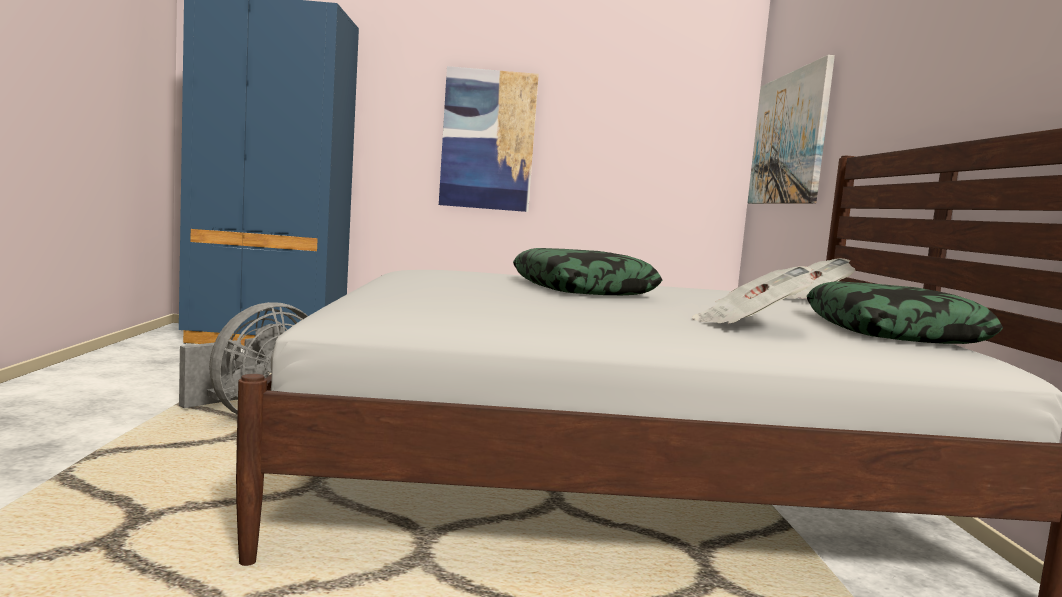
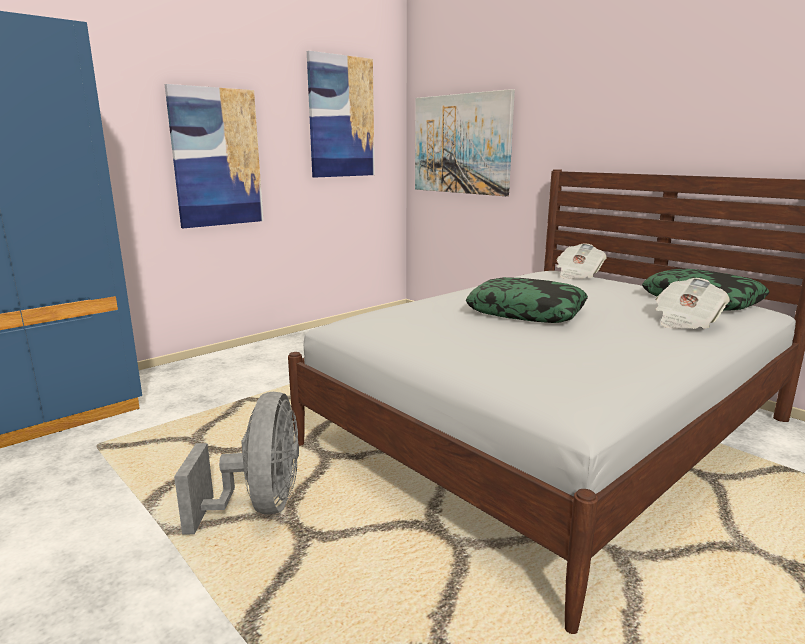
camera: 40 degrees left, 10 degrees up
(651, 108) = (341, 117): none -> picture

